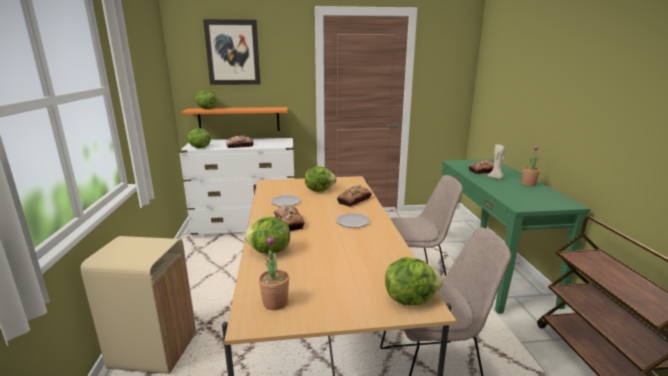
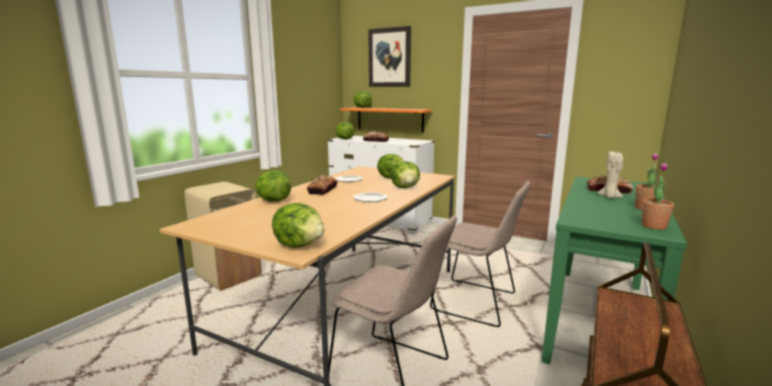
camera: 35 degrees right, 5 degrees down
(275, 302) = (218, 222): potted plant -> potted plant (654, 226)
(354, 200) = (405, 188): bread -> lettuce

